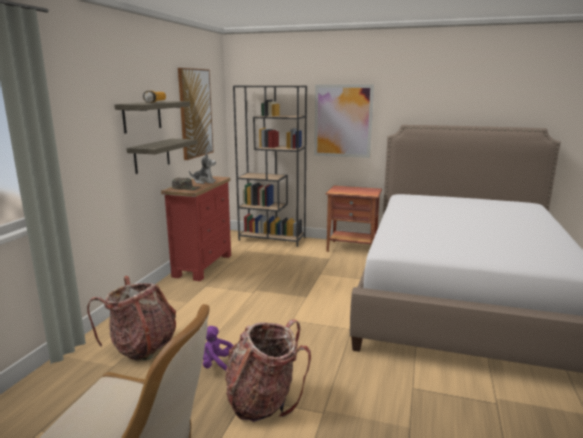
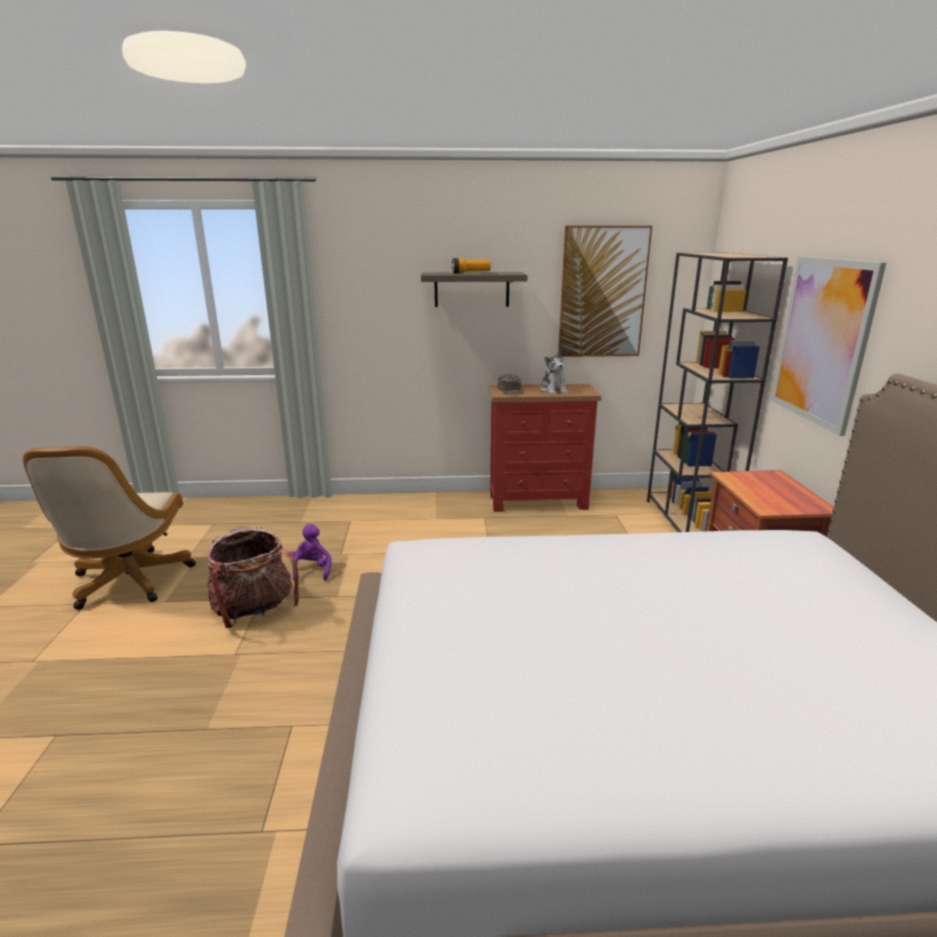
camera: 70 degrees right, 5 degrees up
(141, 346) = (336, 523): backpack -> none
(152, 155) = (484, 339): shelf -> none

